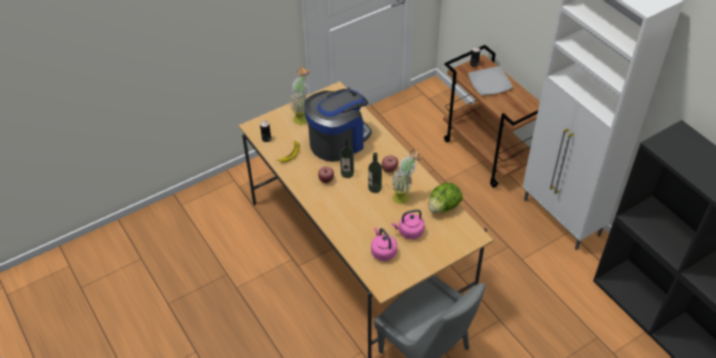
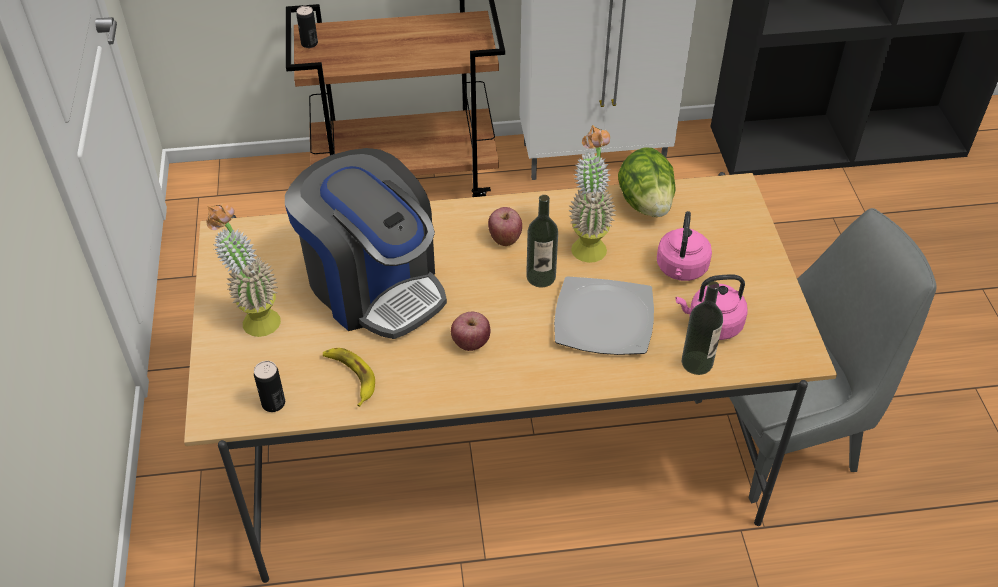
camera: 65 degrees left, 0 degrees up
(338, 141) = (374, 285): coffee machine -> coffee machine turned 150 degrees clockwise
(347, 173) = (474, 303): bottle -> bottle (697, 362)
(490, 83) = (372, 44): plate -> plate (605, 318)

